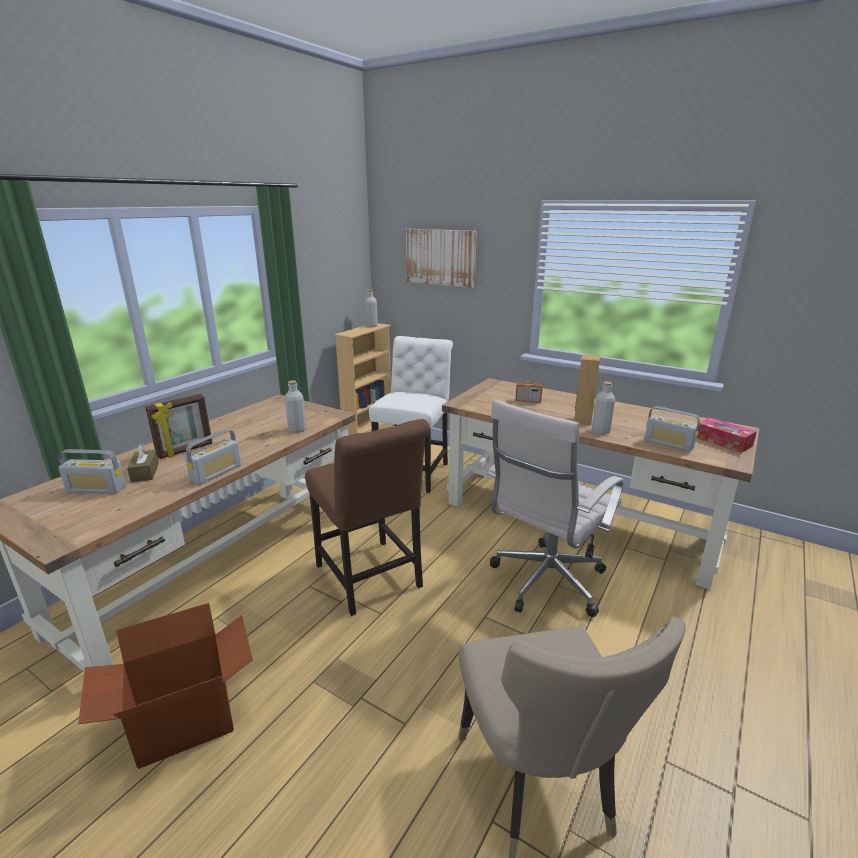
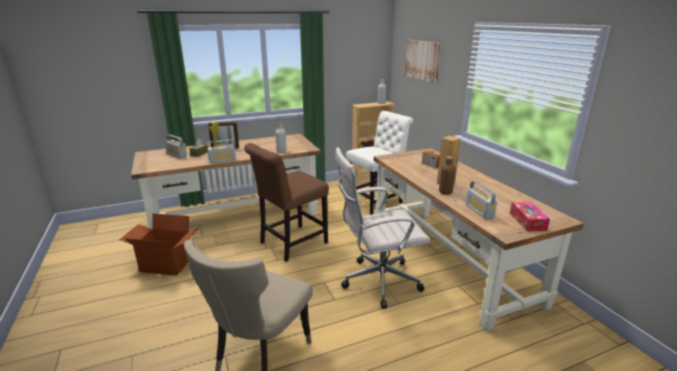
camera: 35 degrees right, 0 degrees up
(371, 579) = (290, 244): brown chair -> brown chair turned 45 degrees clockwise
(600, 431) = (445, 192): grey bottle -> brown bottle

